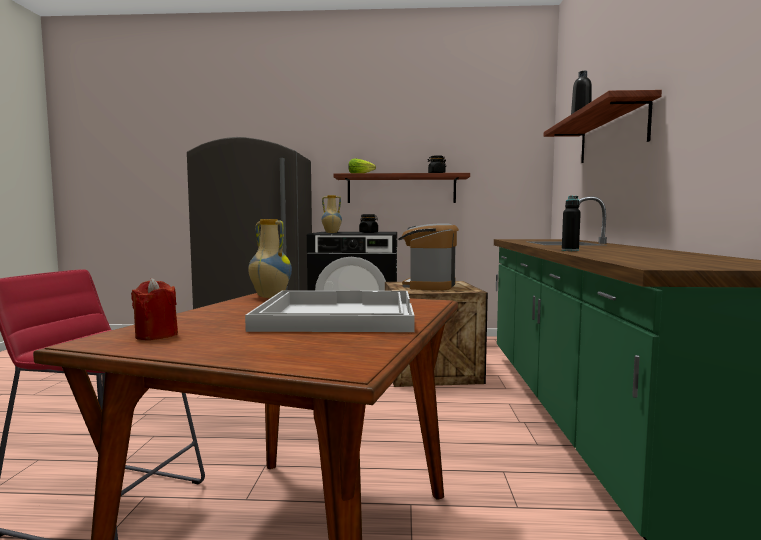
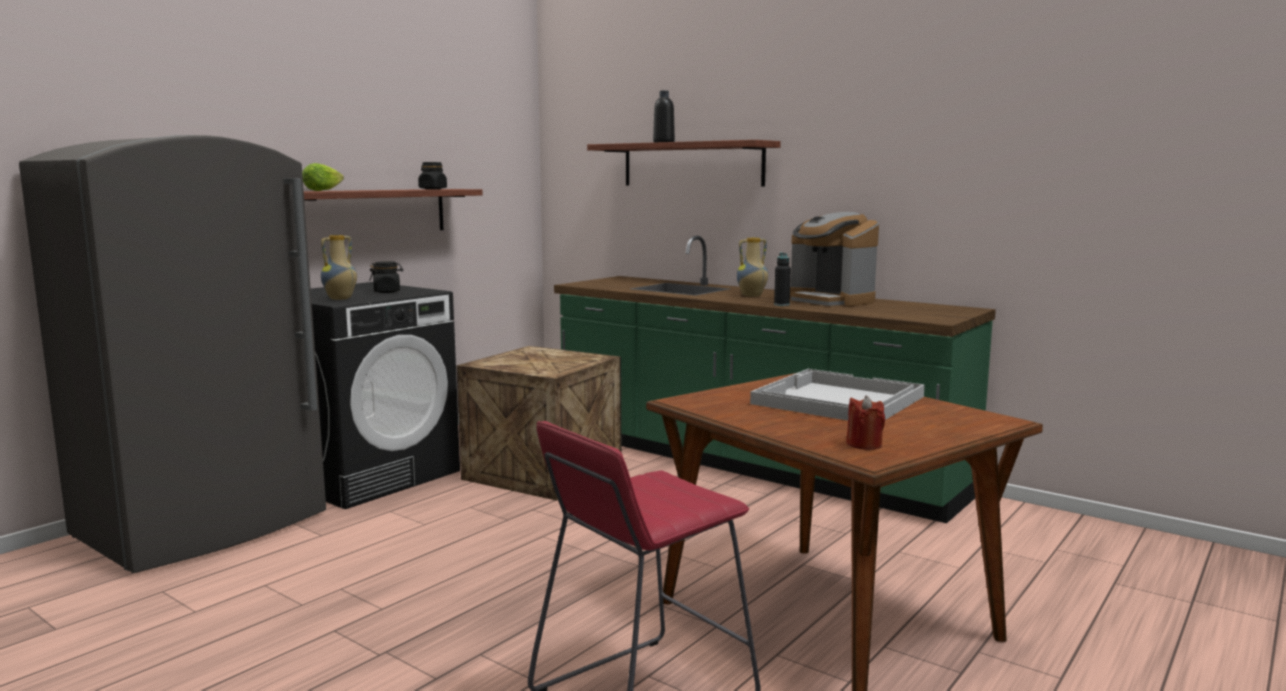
camera: 55 degrees left, 5 degrees up
(269, 296) = (705, 403): vase -> vase (752, 296)
(428, 286) = (535, 360): coffee machine -> coffee machine (830, 300)

